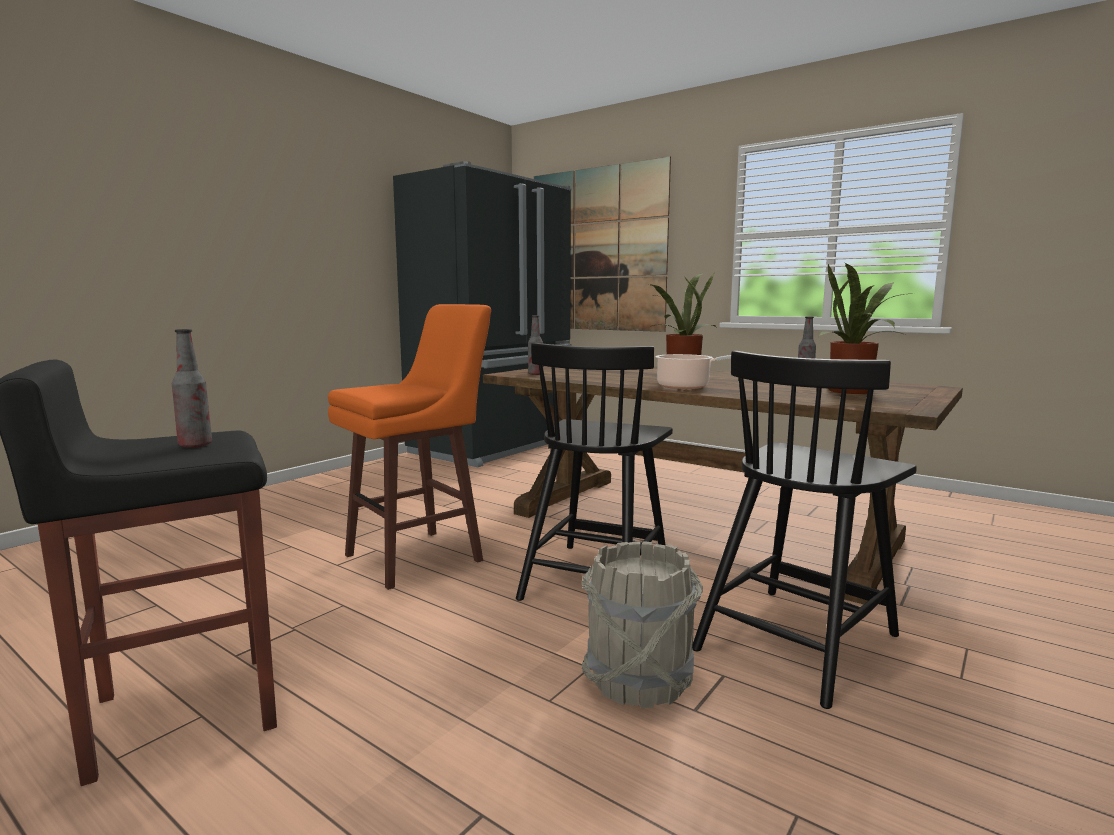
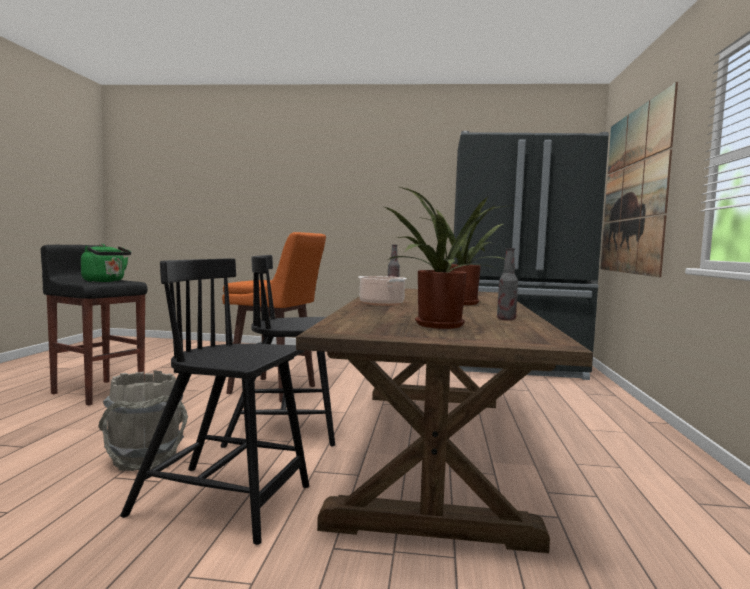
camera: 60 degrees right, 5 degrees down
(195, 445) = (105, 281): bottle -> green kettle

